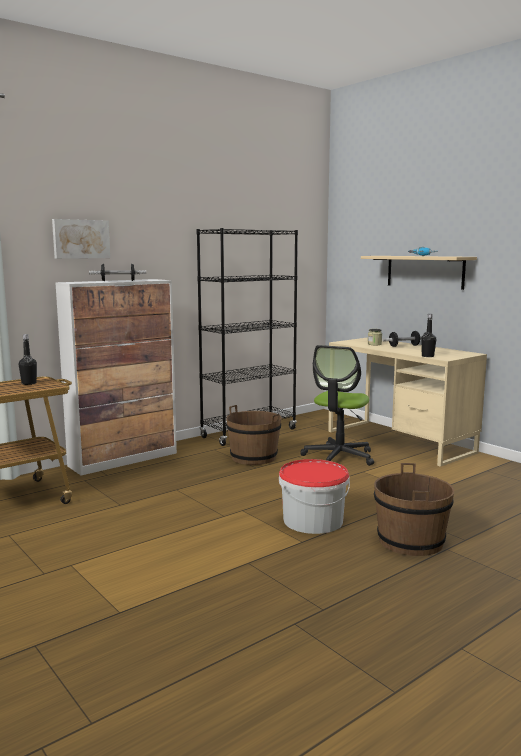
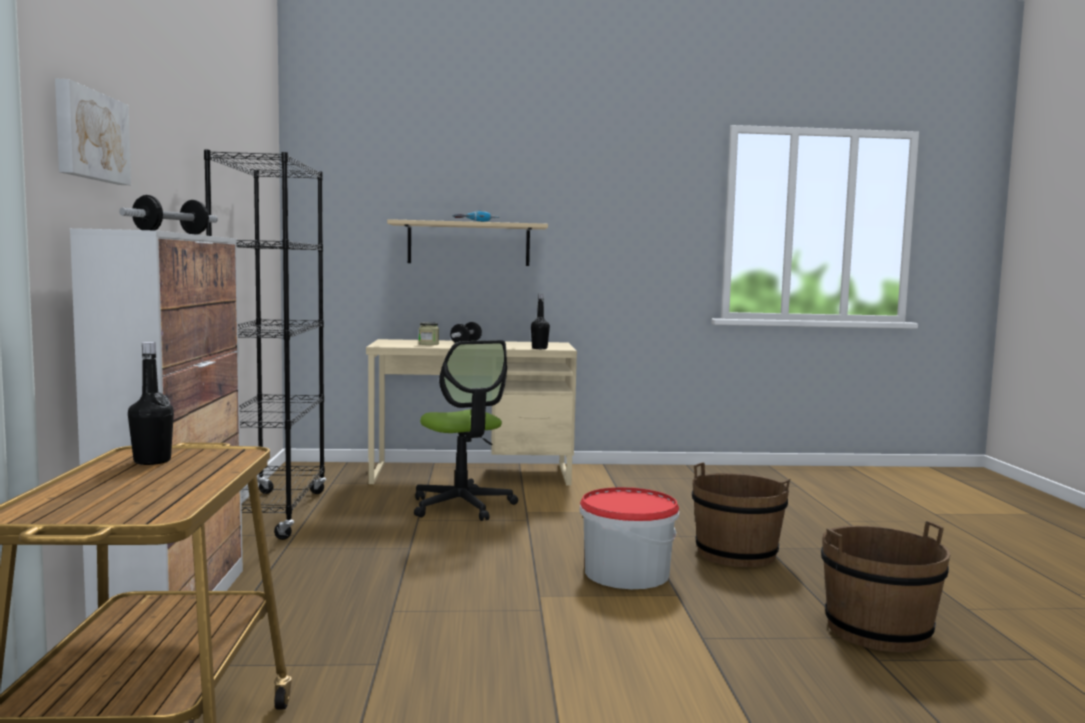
camera: 55 degrees left, 5 degrees down
(253, 457) = (371, 538): brown bucket -> brown bucket (877, 630)

